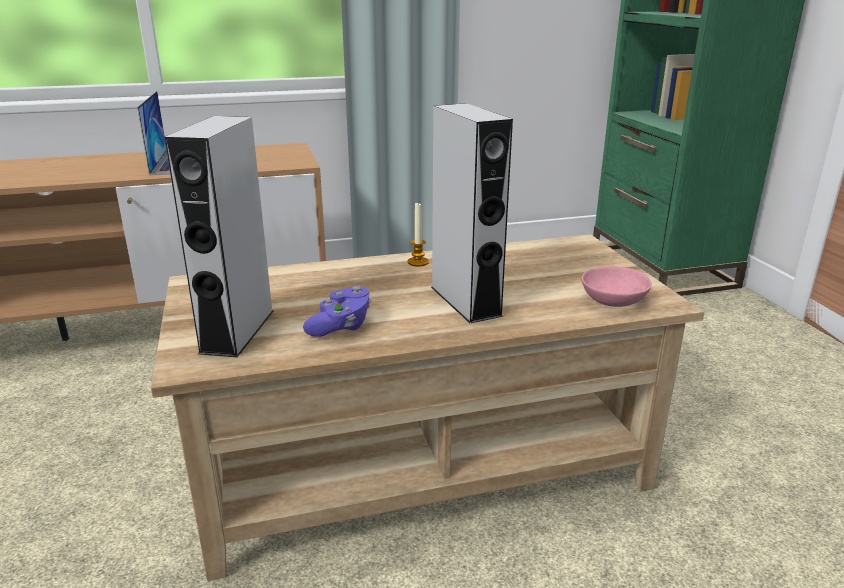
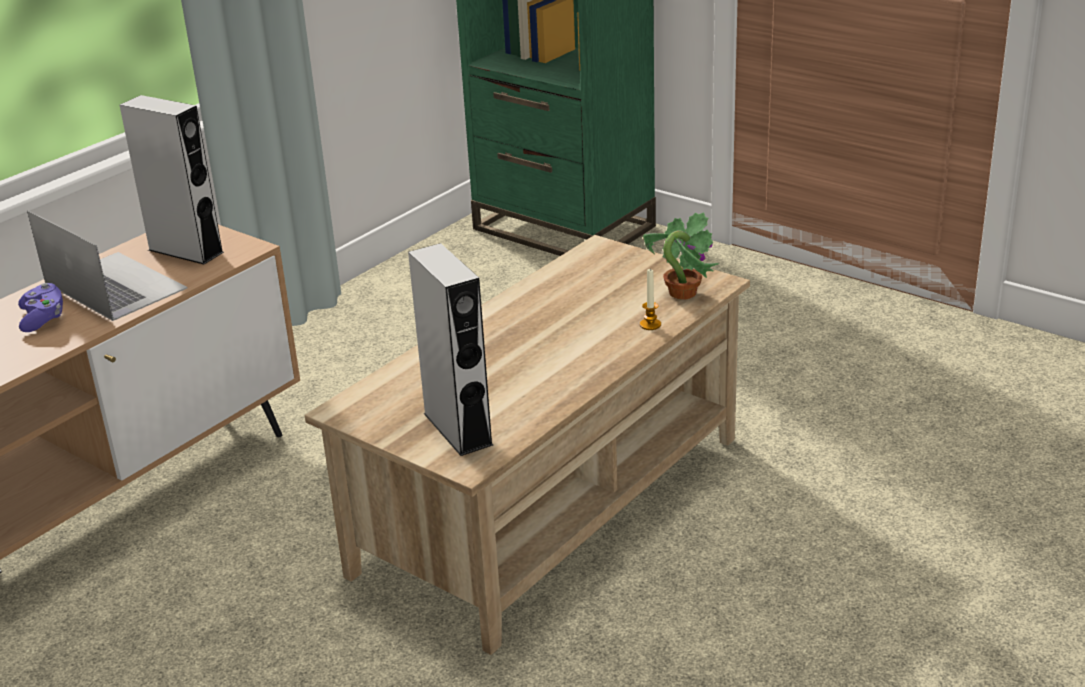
camera: 35 degrees left, 5 degrees up
(341, 326) = (527, 392): purple game controller -> purple game controller (43, 319)
(418, 262) = (497, 316): candle -> candle (650, 325)
(465, 301) = (585, 336): grey speaker -> grey speaker (186, 251)
(611, 298) = (681, 293): pink bowl -> potted plant

